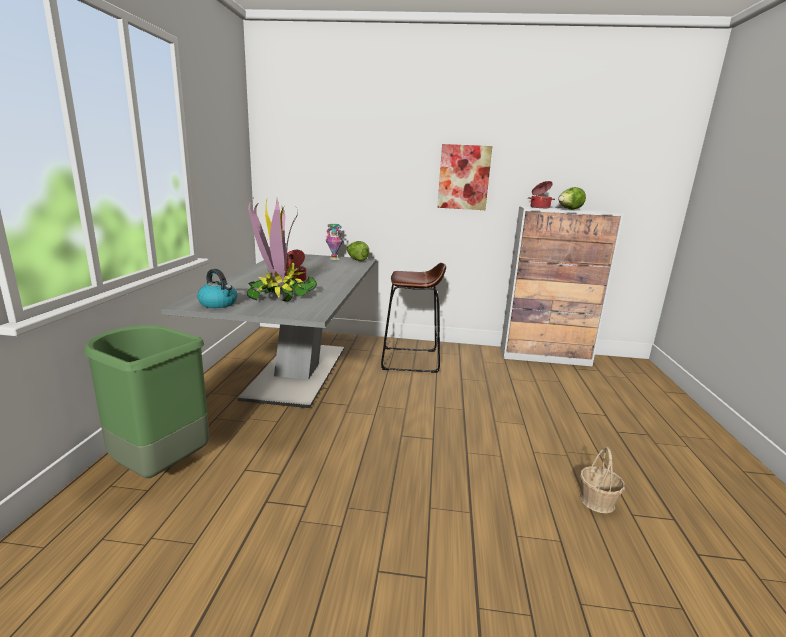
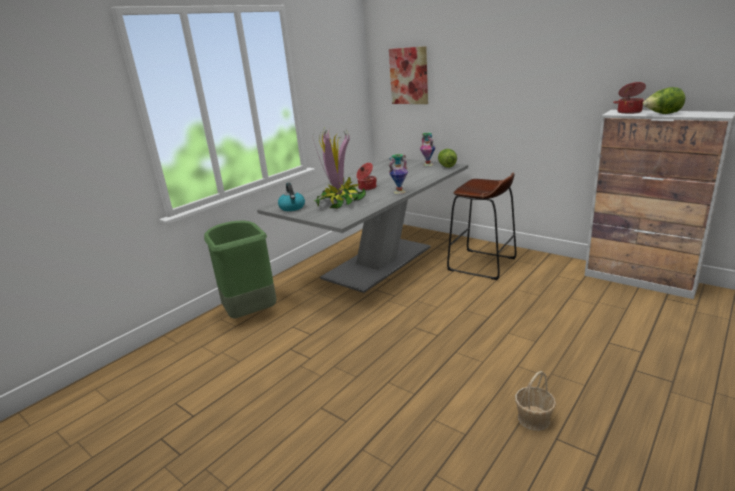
camera: 35 degrees right, 5 degrees up
(340, 282) = (399, 192): none -> vase
(464, 177) = (551, 81): picture -> picture (409, 76)

